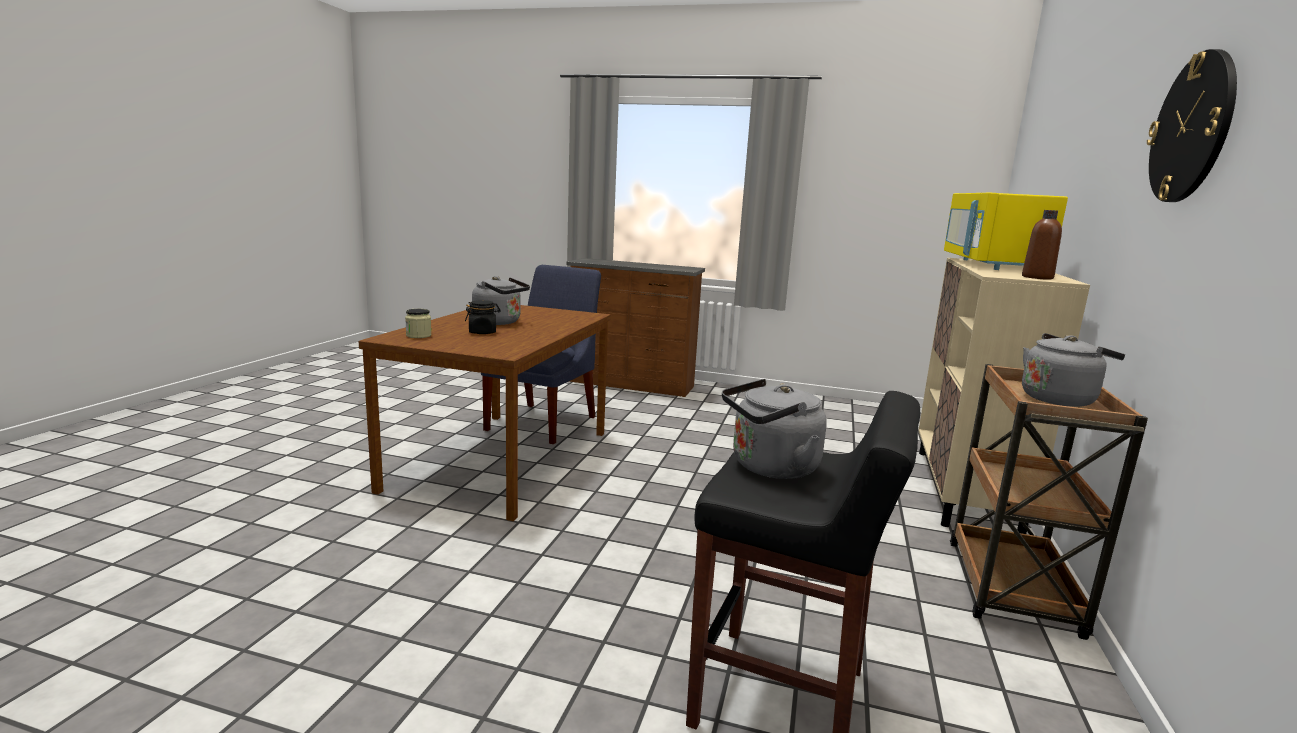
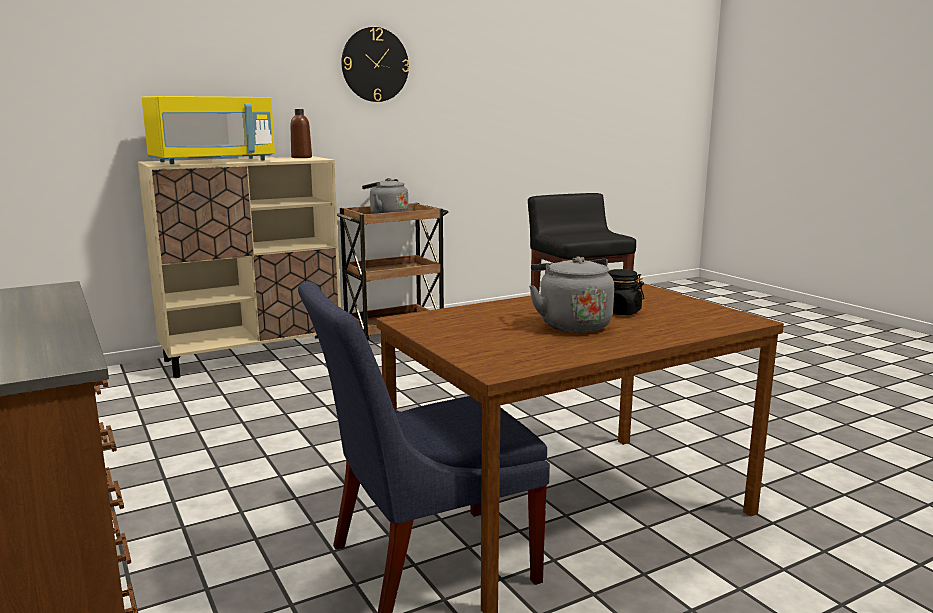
camera: 135 degrees left, 0 degrees up
(418, 335) = (705, 318): jar -> none
(770, 468) = (588, 235): grey kettle -> none

